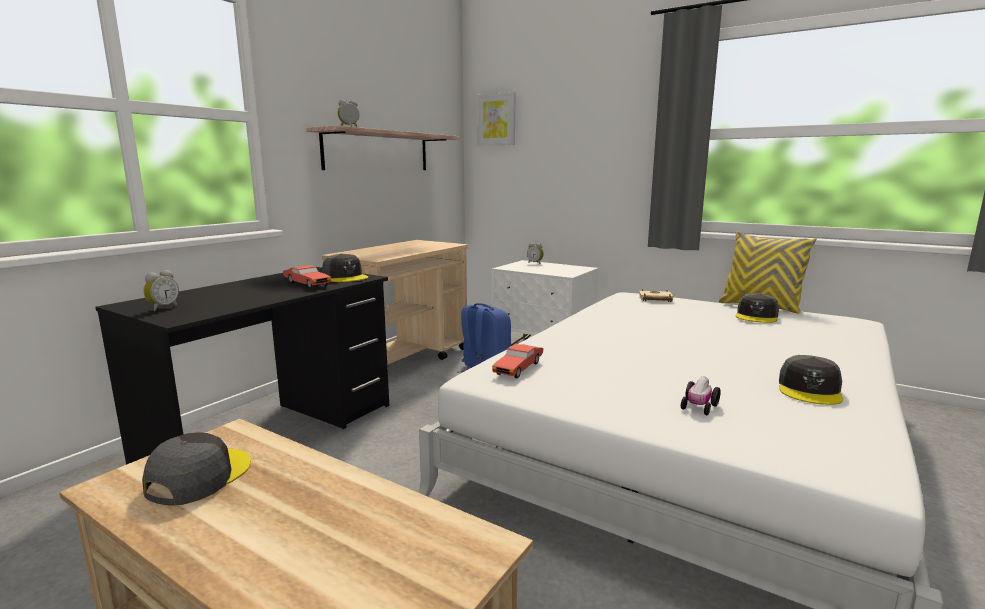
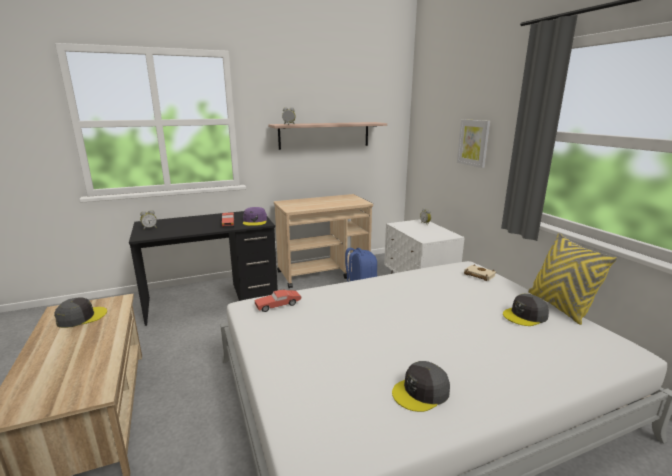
camera: 35 degrees right, 5 degrees up
(345, 277) = (255, 221): grey cap -> purple cap
(496, 119) = (427, 108): picture -> picture (473, 142)
(698, 407) = (318, 371): toy car -> none

